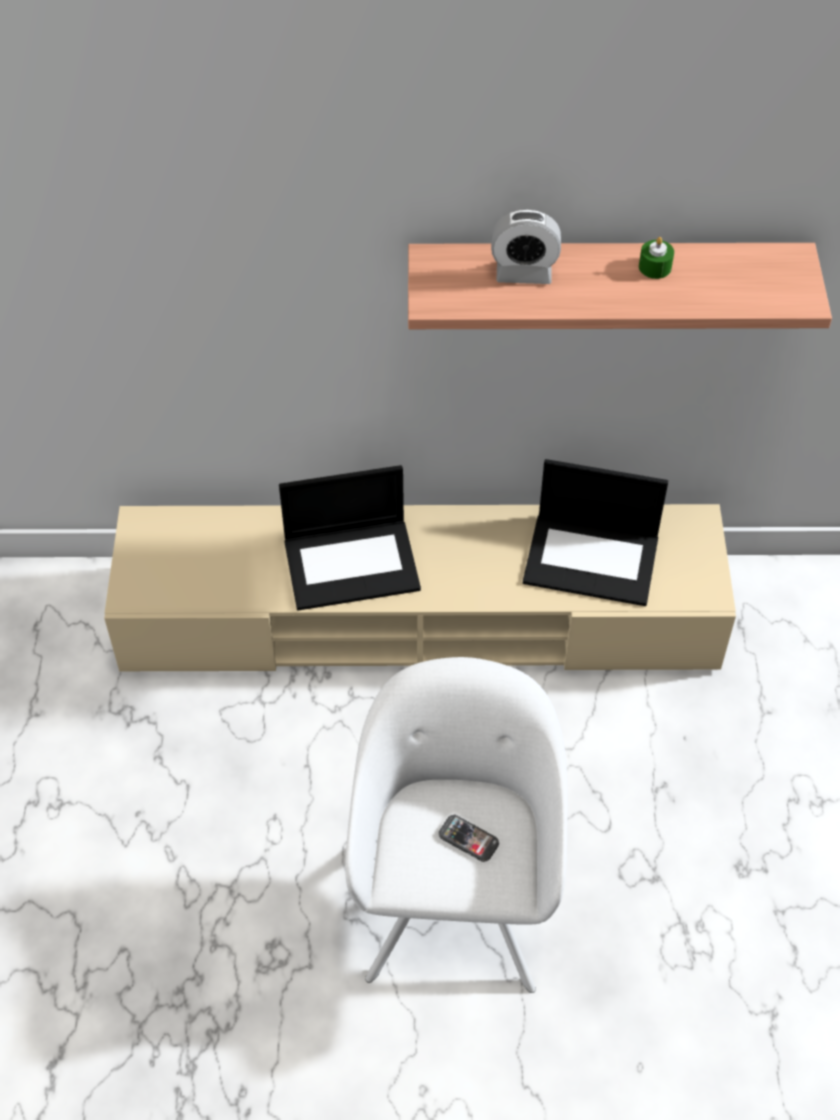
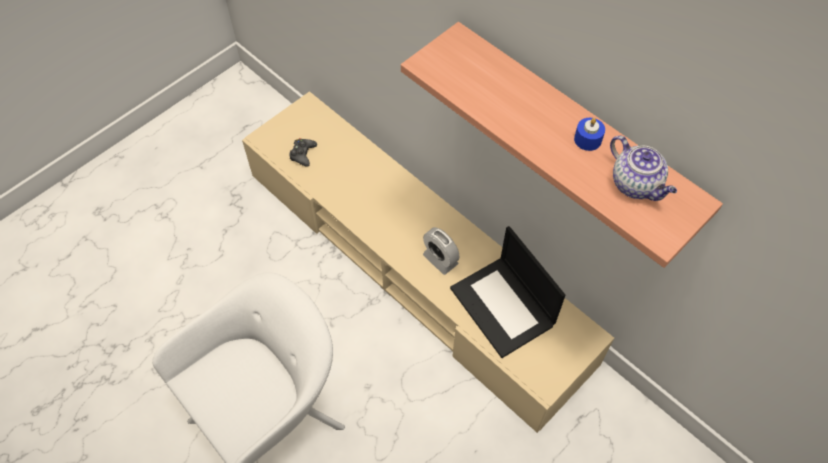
camera: 45 degrees right, 5 degrees up
(200, 577) = (303, 154): none -> black game controller
(352, 563) = (379, 205): laptop -> none
(468, 839) = (245, 394): phone -> none
(523, 273) = (500, 85): alarm clock -> alarm clock (440, 259)
(655, 267) = (587, 139): green candle -> blue candle
(737, 275) = (636, 185): none -> teapot

